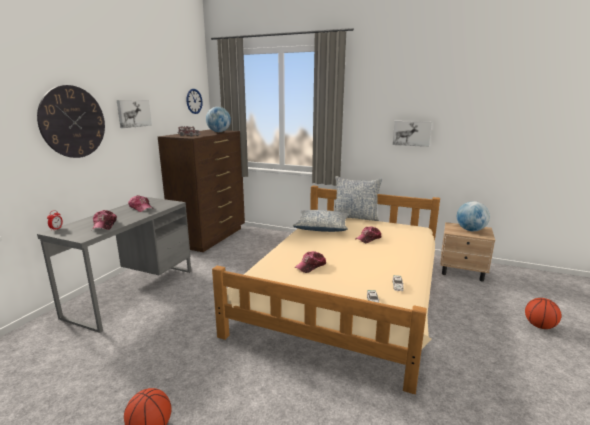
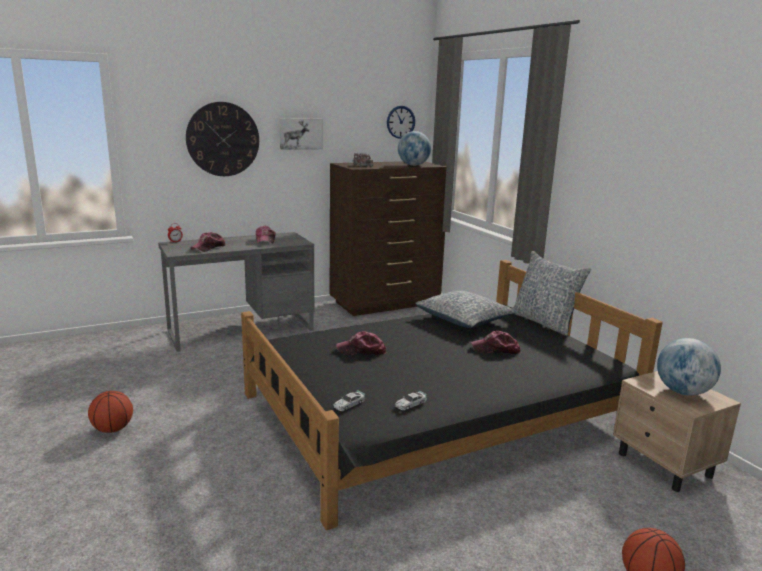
camera: 40 degrees right, 0 degrees up
(345, 292) = (435, 412): beige bed -> black bed
(411, 133) = (650, 199): picture -> none

